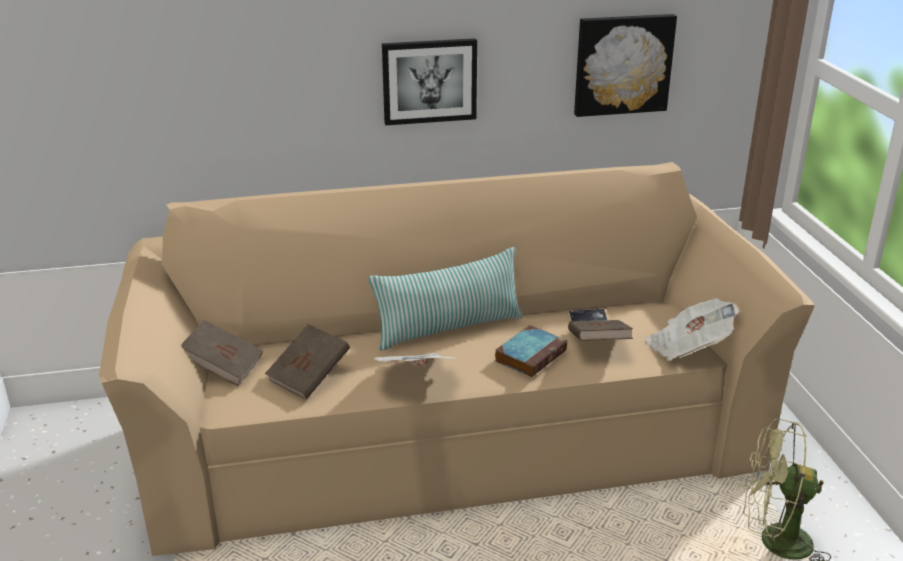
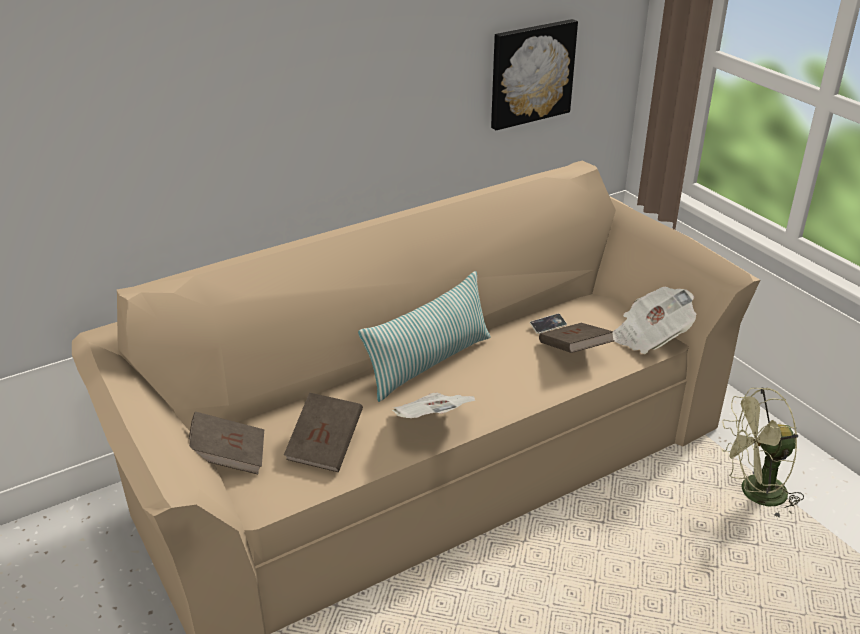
camera: 20 degrees left, 5 degrees up
(429, 81) = (360, 115): picture -> none
(531, 355) = (522, 375): book -> none

